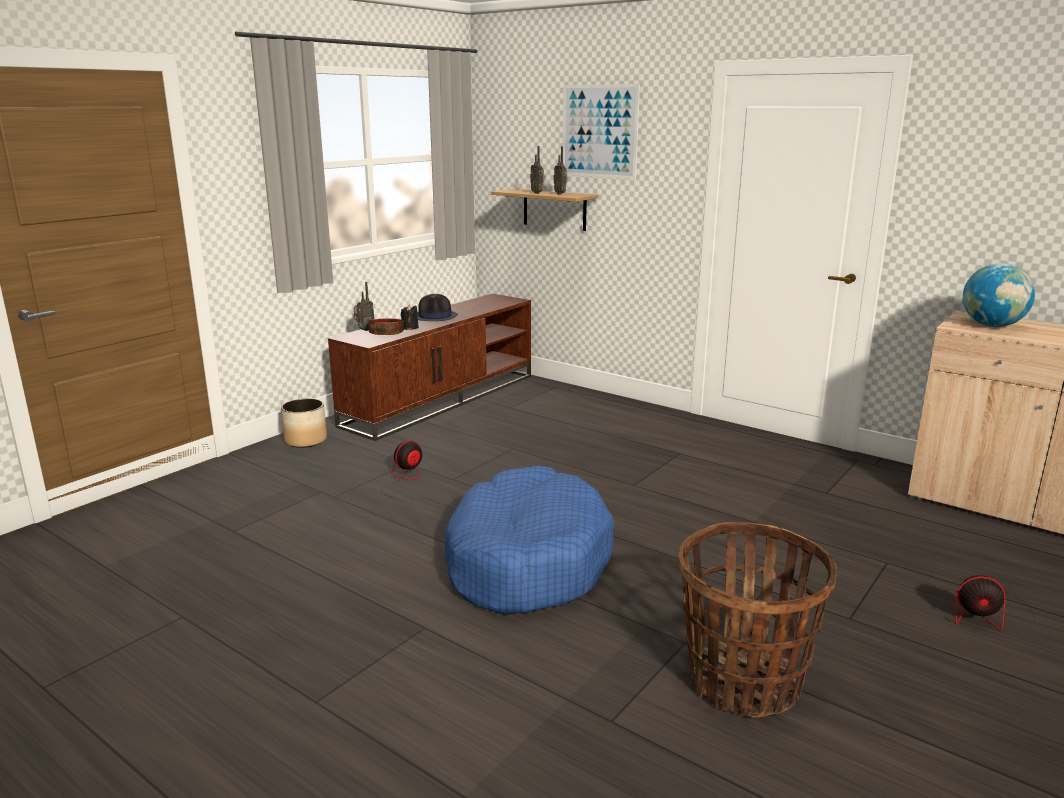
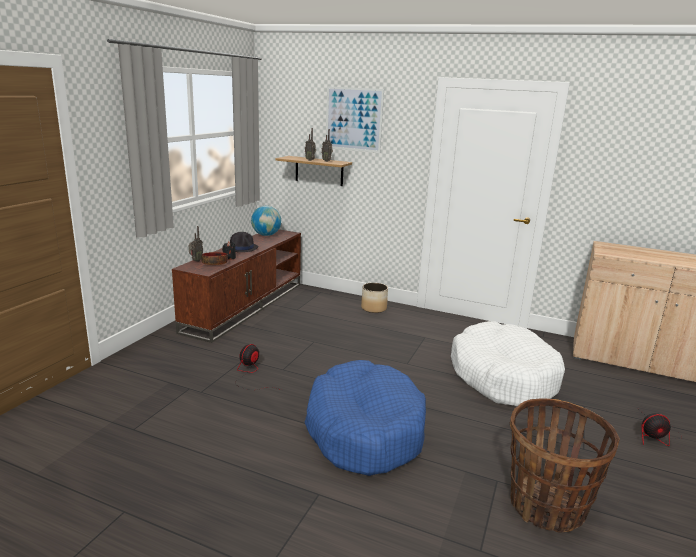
camera: 15 degrees left, 0 degrees up
(306, 440) = (158, 346): planter -> planter (374, 308)
(774, 513) = (503, 376): none -> white dog bed
(992, 326) = (622, 251): globe -> globe (266, 235)

